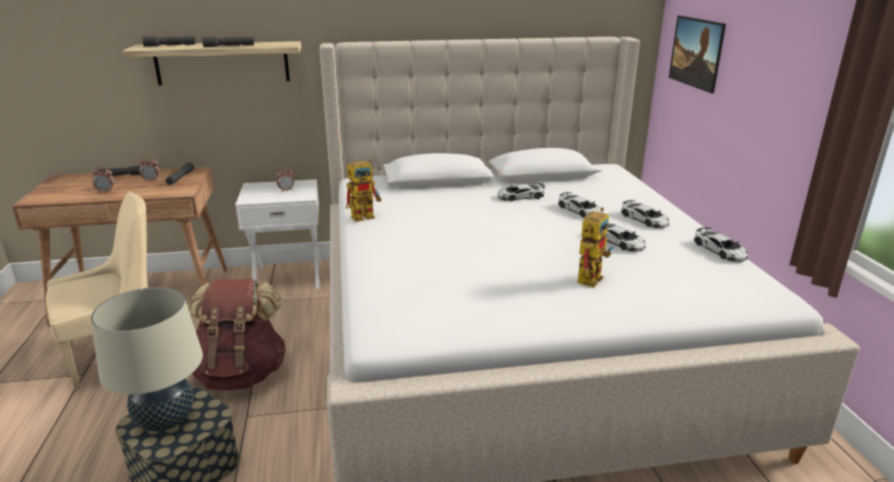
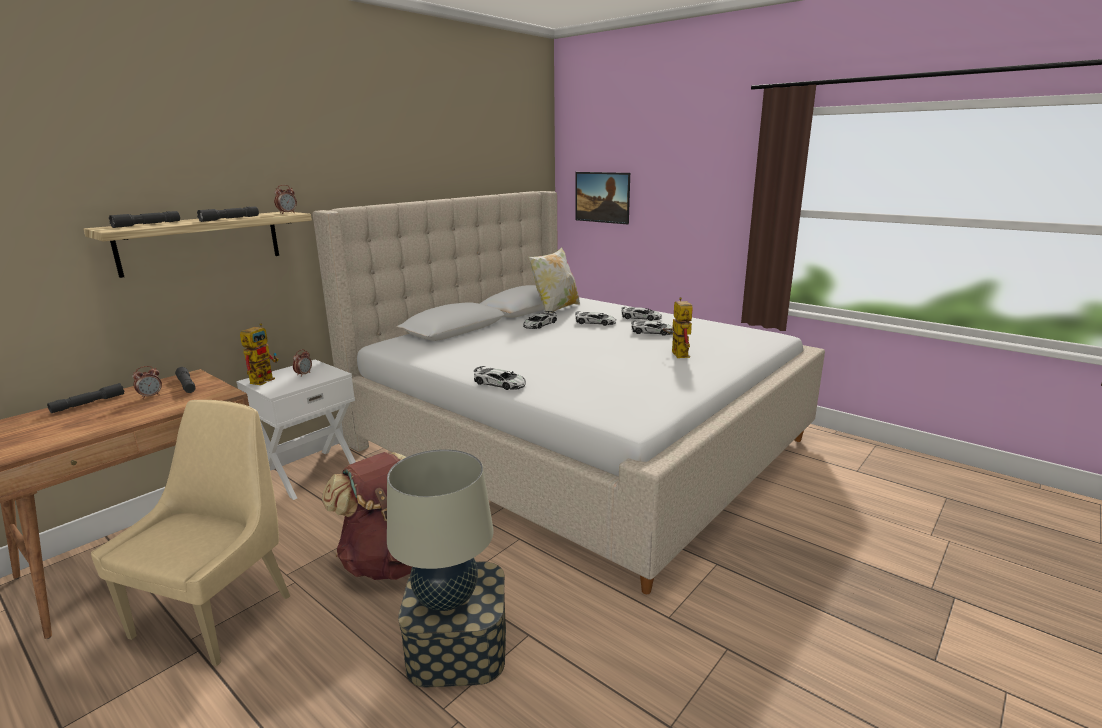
camera: 40 degrees left, 5 degrees down
(106, 191) = (109, 420): alarm clock -> alarm clock (287, 213)
(366, 215) = (452, 364): toy robot -> toy robot (264, 379)
(571, 183) = (555, 309): none -> pillow
(720, 250) = (708, 322): toy car -> toy car (500, 383)

